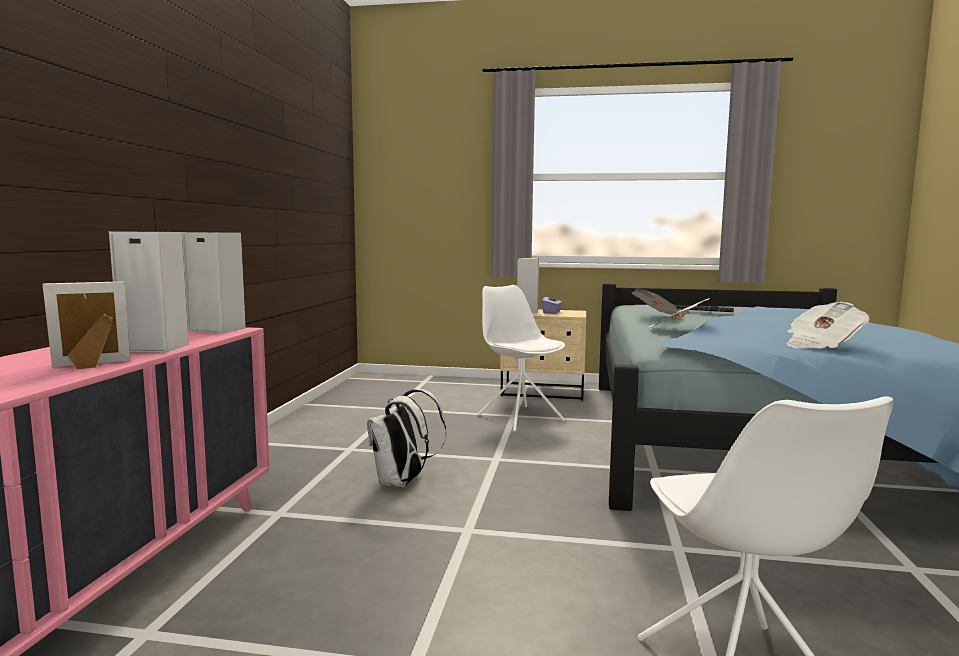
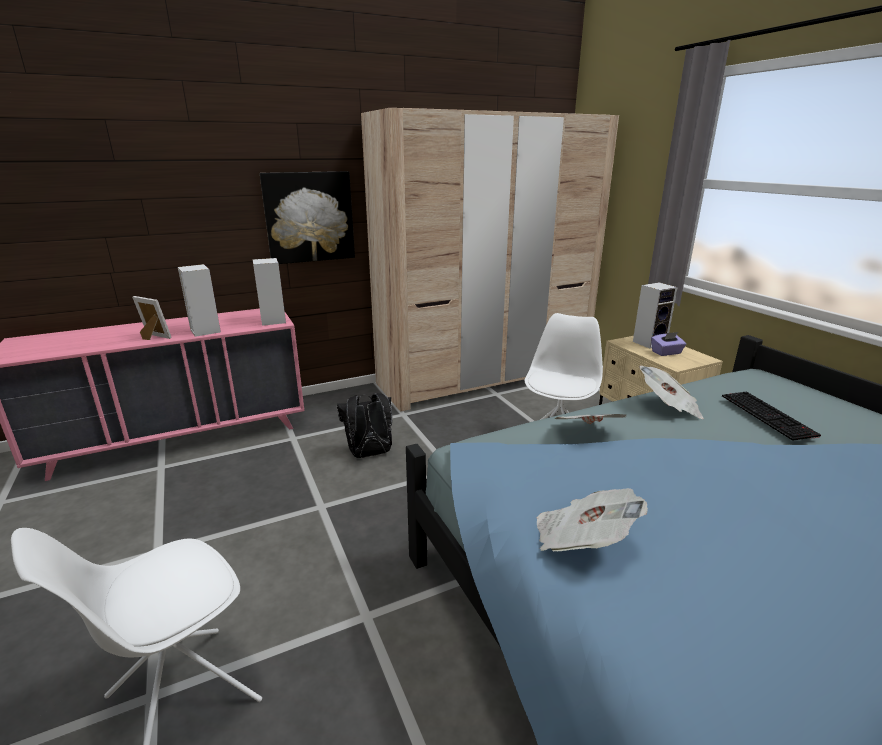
camera: 55 degrees right, 15 degrees up
(180, 188) = (309, 217): none -> picture
(352, 403) = (485, 377): none -> beige wardrobe
(402, 483) = (369, 454): white backpack -> black backpack

